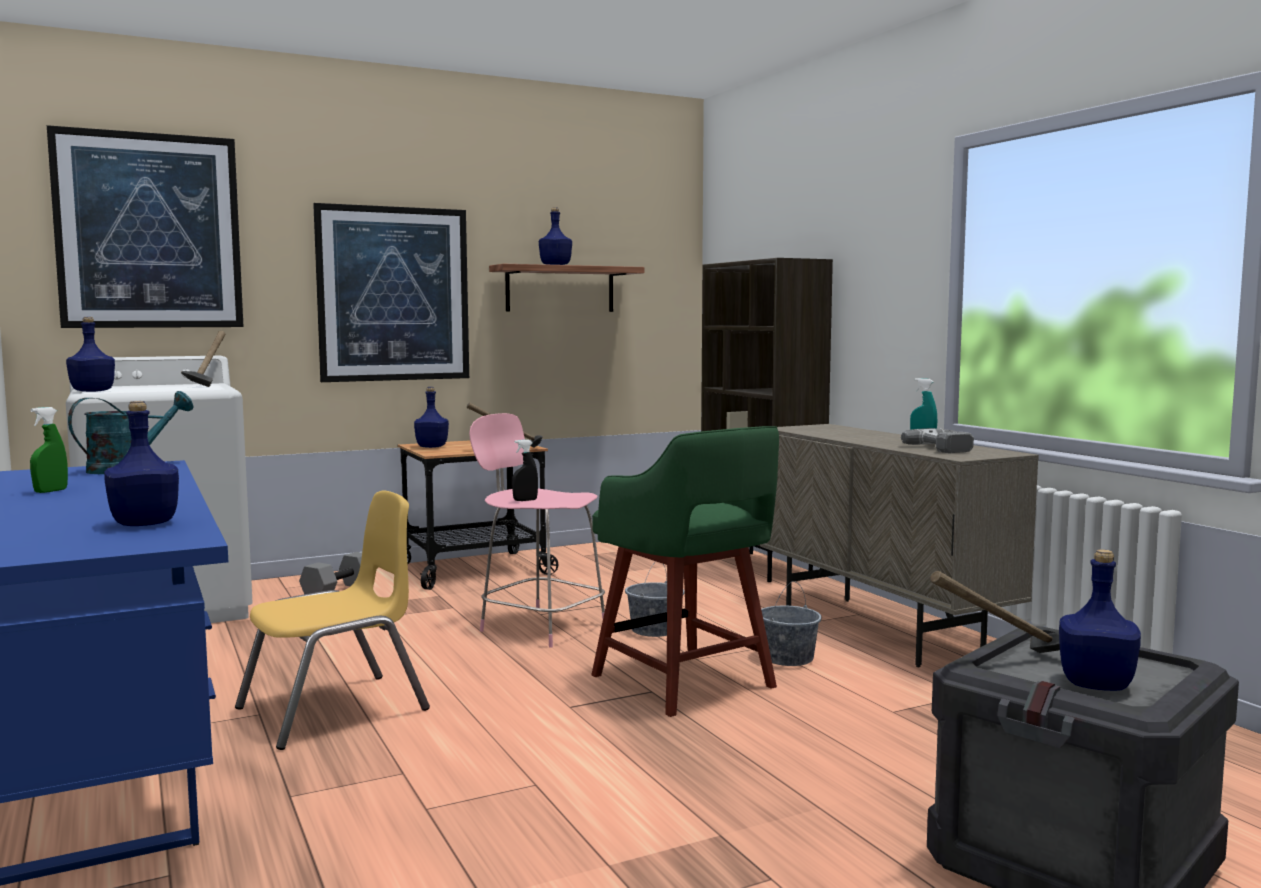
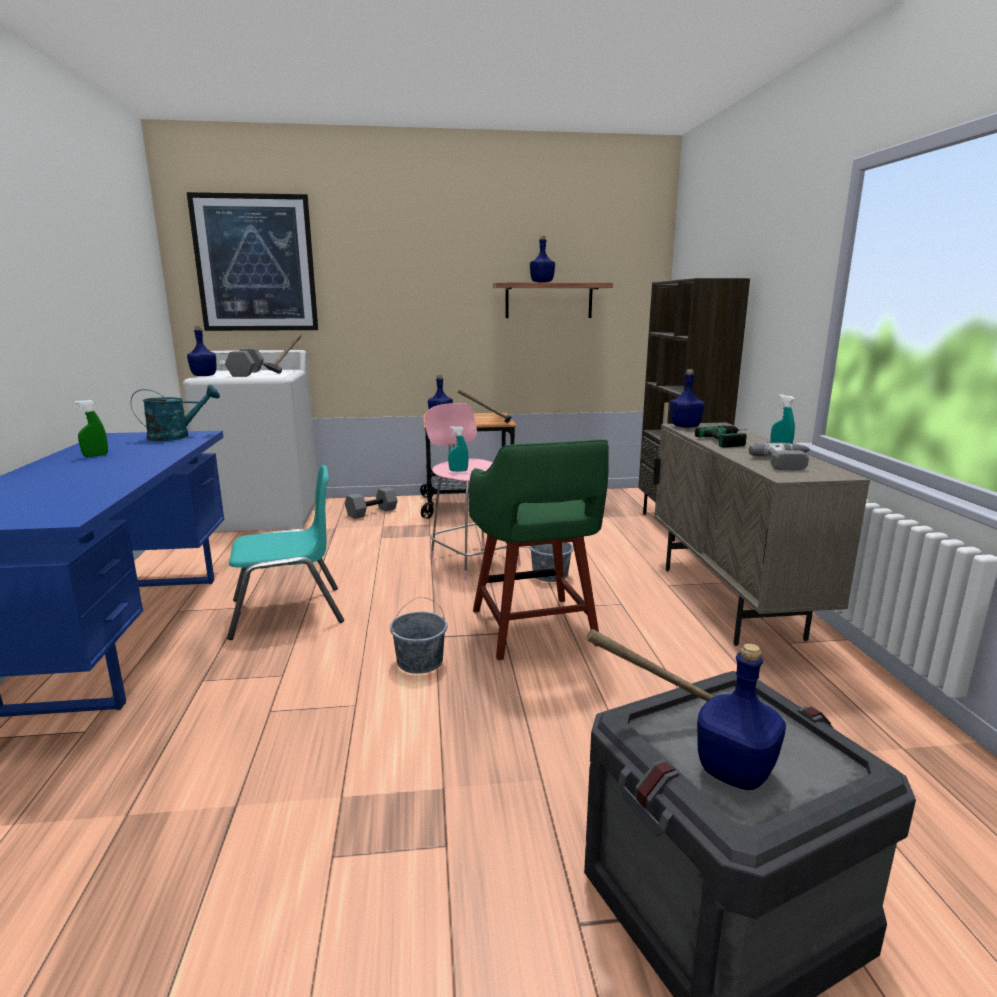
camera: 20 degrees right, 10 degrees up
(146, 523) = (79, 496): blue bottle -> blue bottle (685, 426)
(155, 388) = (247, 373): none -> grey dumbbell
(334, 710) = (288, 612): yellow chair -> turquoise chair
(394, 294) = (421, 306): picture -> none
(525, 500) = (458, 471): black spray bottle -> turquoise spray bottle
(788, 658) = (632, 618): grey bucket -> grey bucket (420, 661)
(863, 436) = (732, 440): none -> power drill

